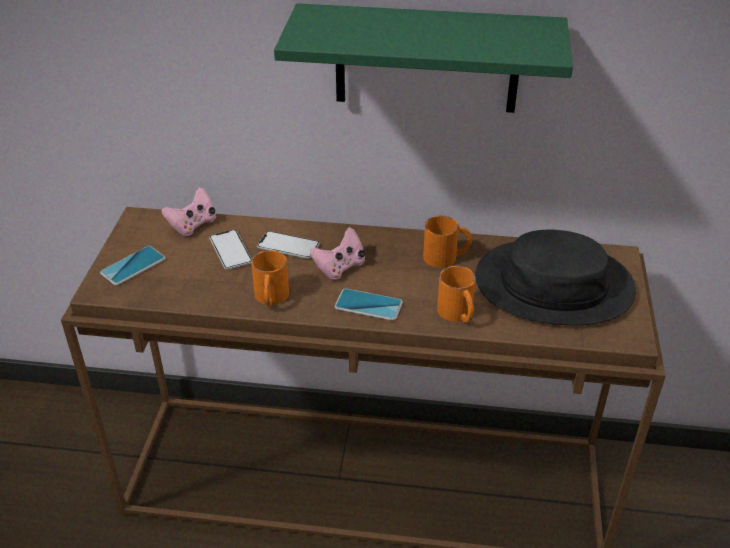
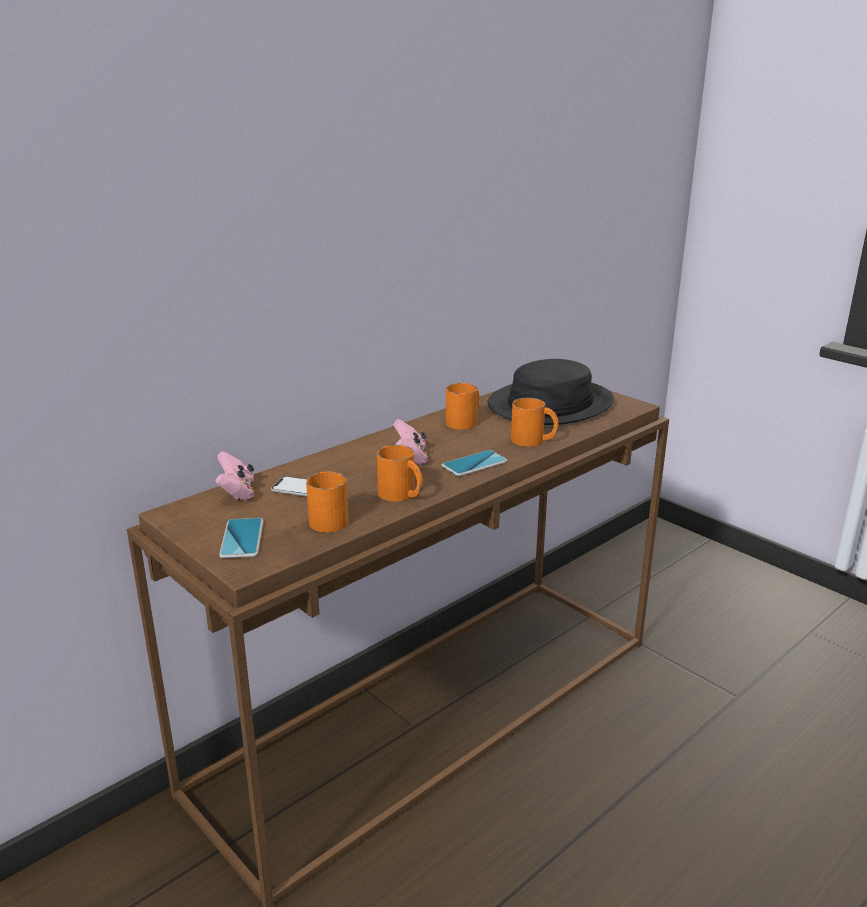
camera: 50 degrees left, 15 degrees down
(200, 286) = (331, 518): none -> orange mug
(288, 246) = (347, 466): phone -> none
(427, 59) = (399, 246): green shelf -> none

